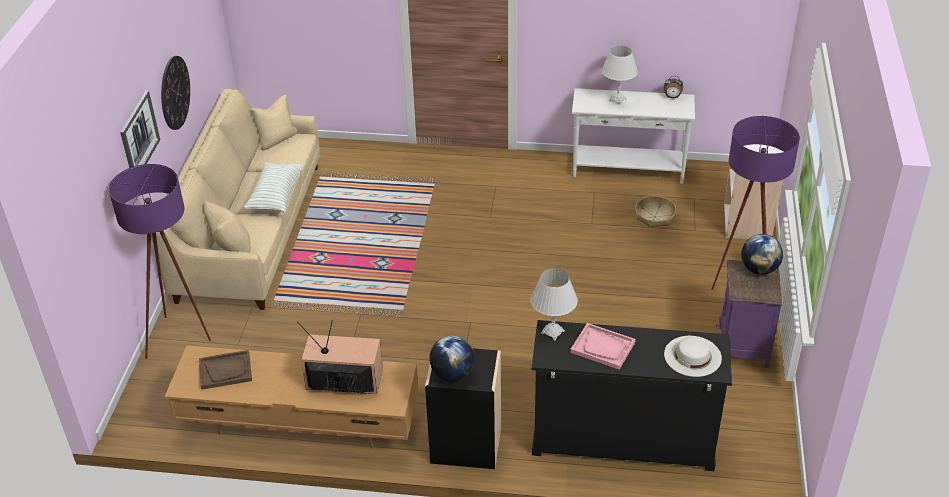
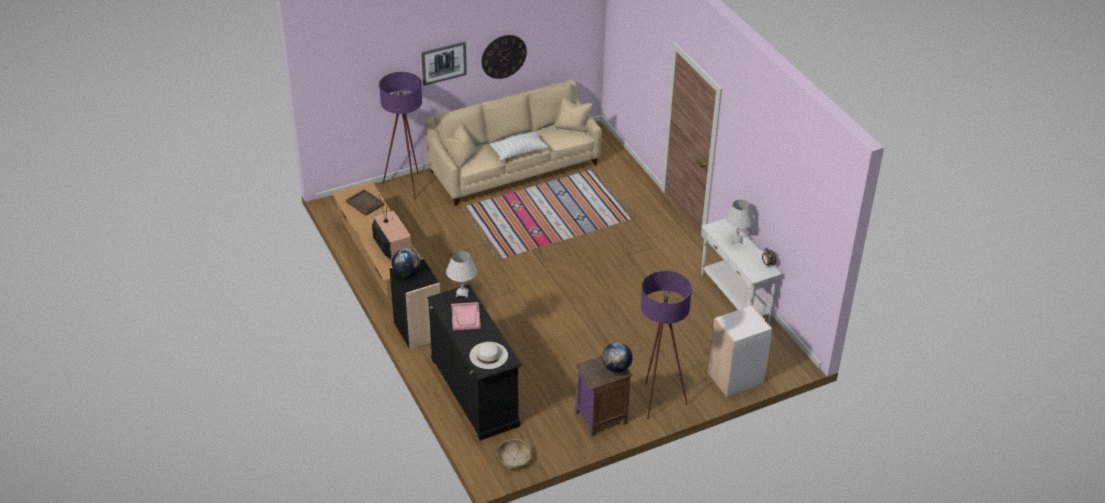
camera: 55 degrees right, 0 degrees up
(655, 217) = (696, 331): basket -> basket (515, 459)

